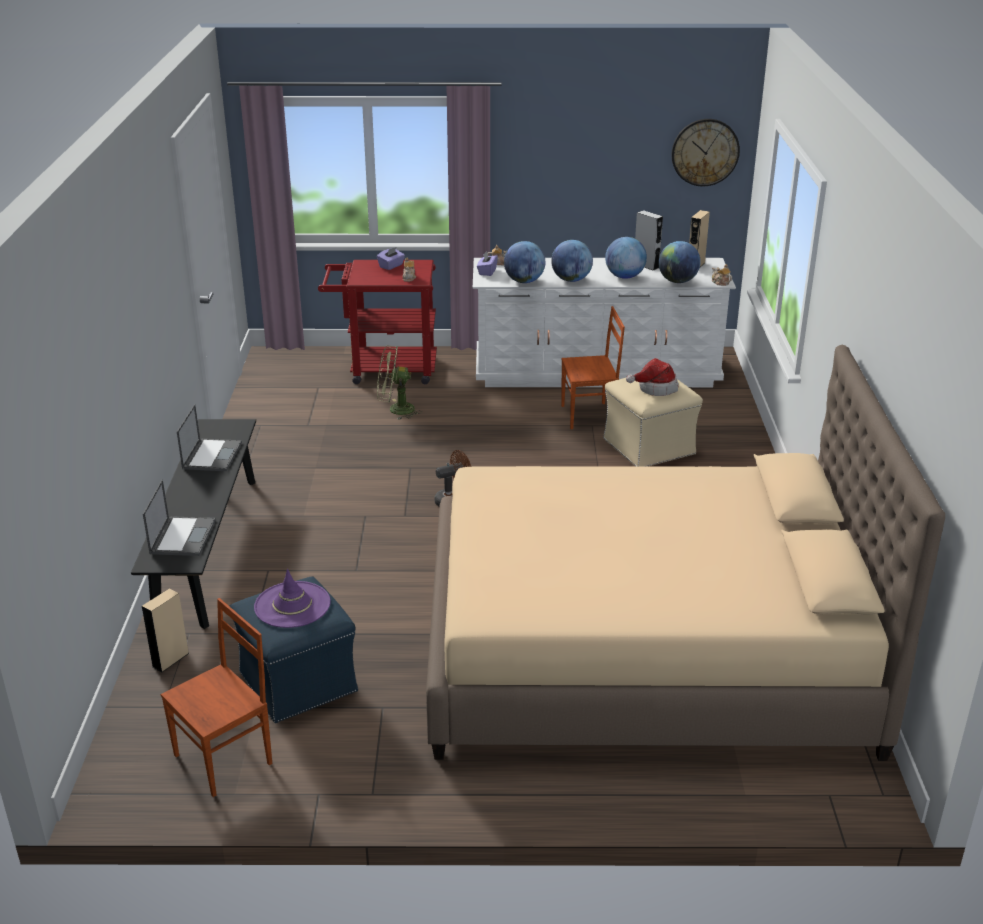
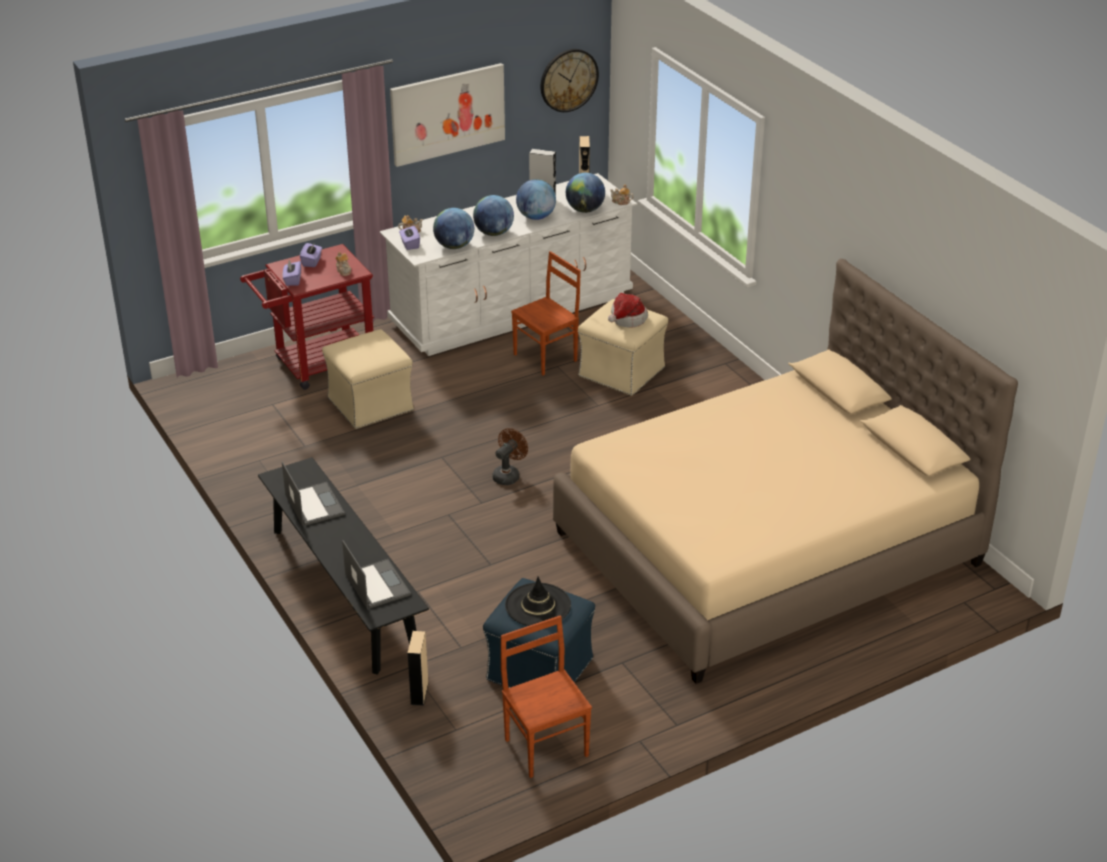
camera: 30 degrees left, 5 degrees up
(225, 759) = (547, 746): brown chair -> brown chair turned 45 degrees counterclockwise
(292, 605) = (538, 605): purple hat -> black hat
(358, 274) = (292, 280): none -> purple tissue box
(395, 410) = (371, 405): green fan -> beige ottoman
(564, 157) = (447, 113): none -> picture

